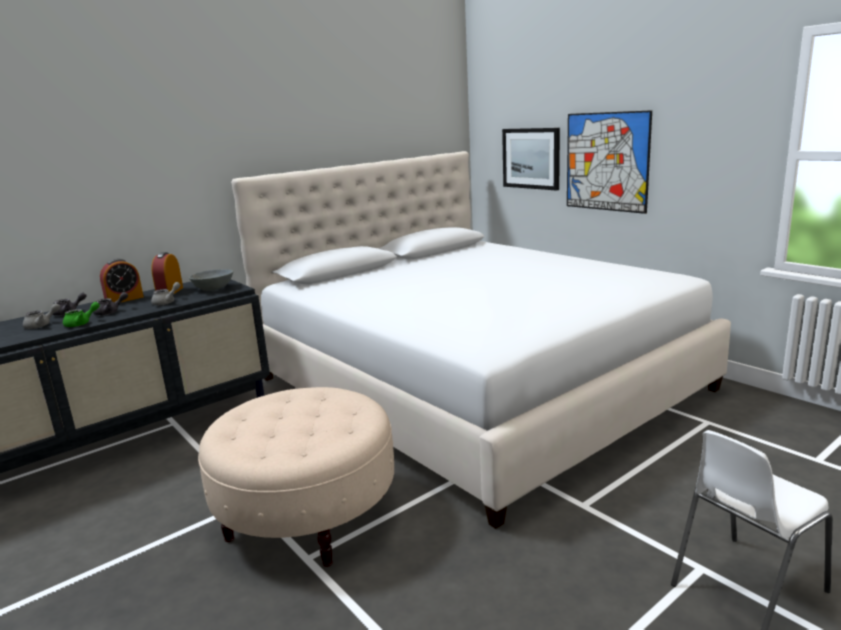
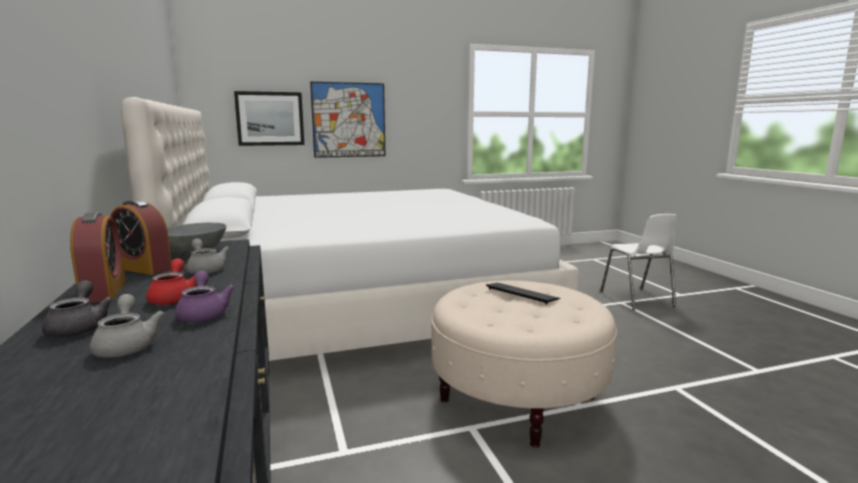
camera: 70 degrees left, 5 degrees down
(81, 323) = (203, 313): green teapot -> purple teapot
(110, 312) = (174, 297): grey teapot -> red teapot
(325, 417) = (521, 294): none -> keyboard

